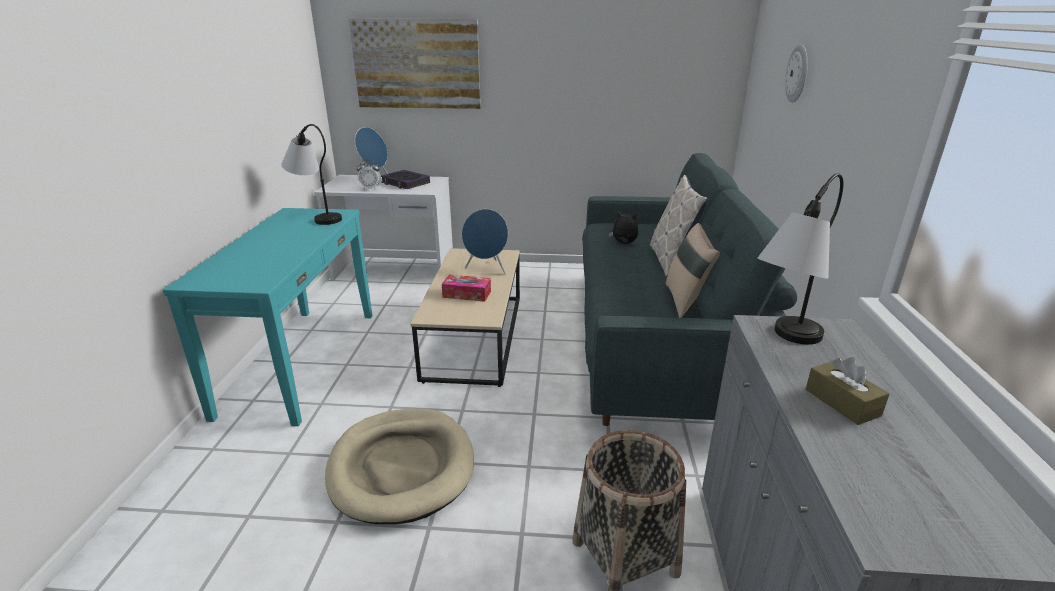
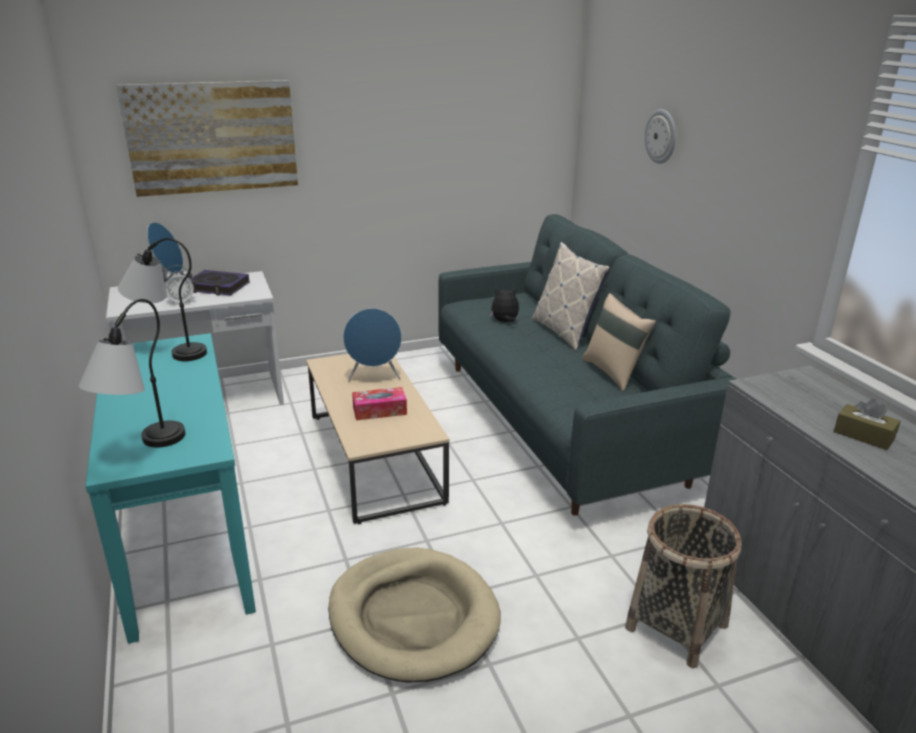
camera: 25 degrees left, 0 degrees up
(782, 343) = (785, 397): table lamp -> table lamp (142, 450)

